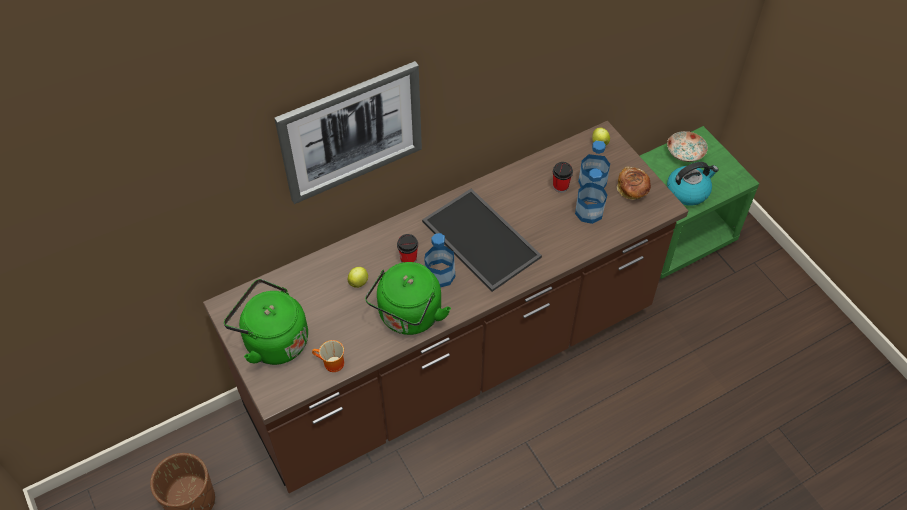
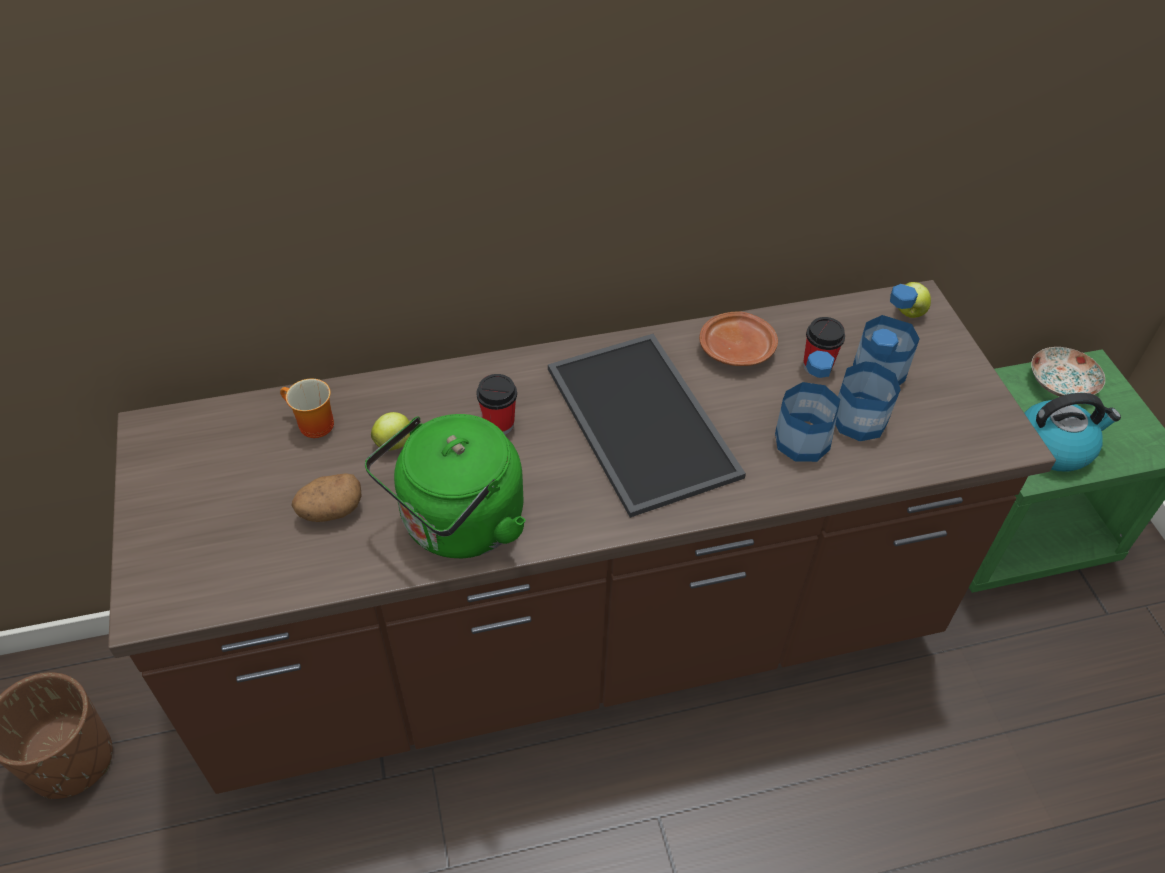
camera: 15 degrees right, 5 degrees down
(273, 340) = (198, 506): green kettle -> none
(331, 364) = (279, 576): mug -> mug (311, 425)
(341, 326) = (330, 511): none -> potato
(351, 132) = (420, 142): picture -> none
(440, 275) = (544, 465): bottle -> bottle (802, 441)
(517, 186) = (737, 349): none -> brown plate
(632, 190) = (952, 401): bread -> none

